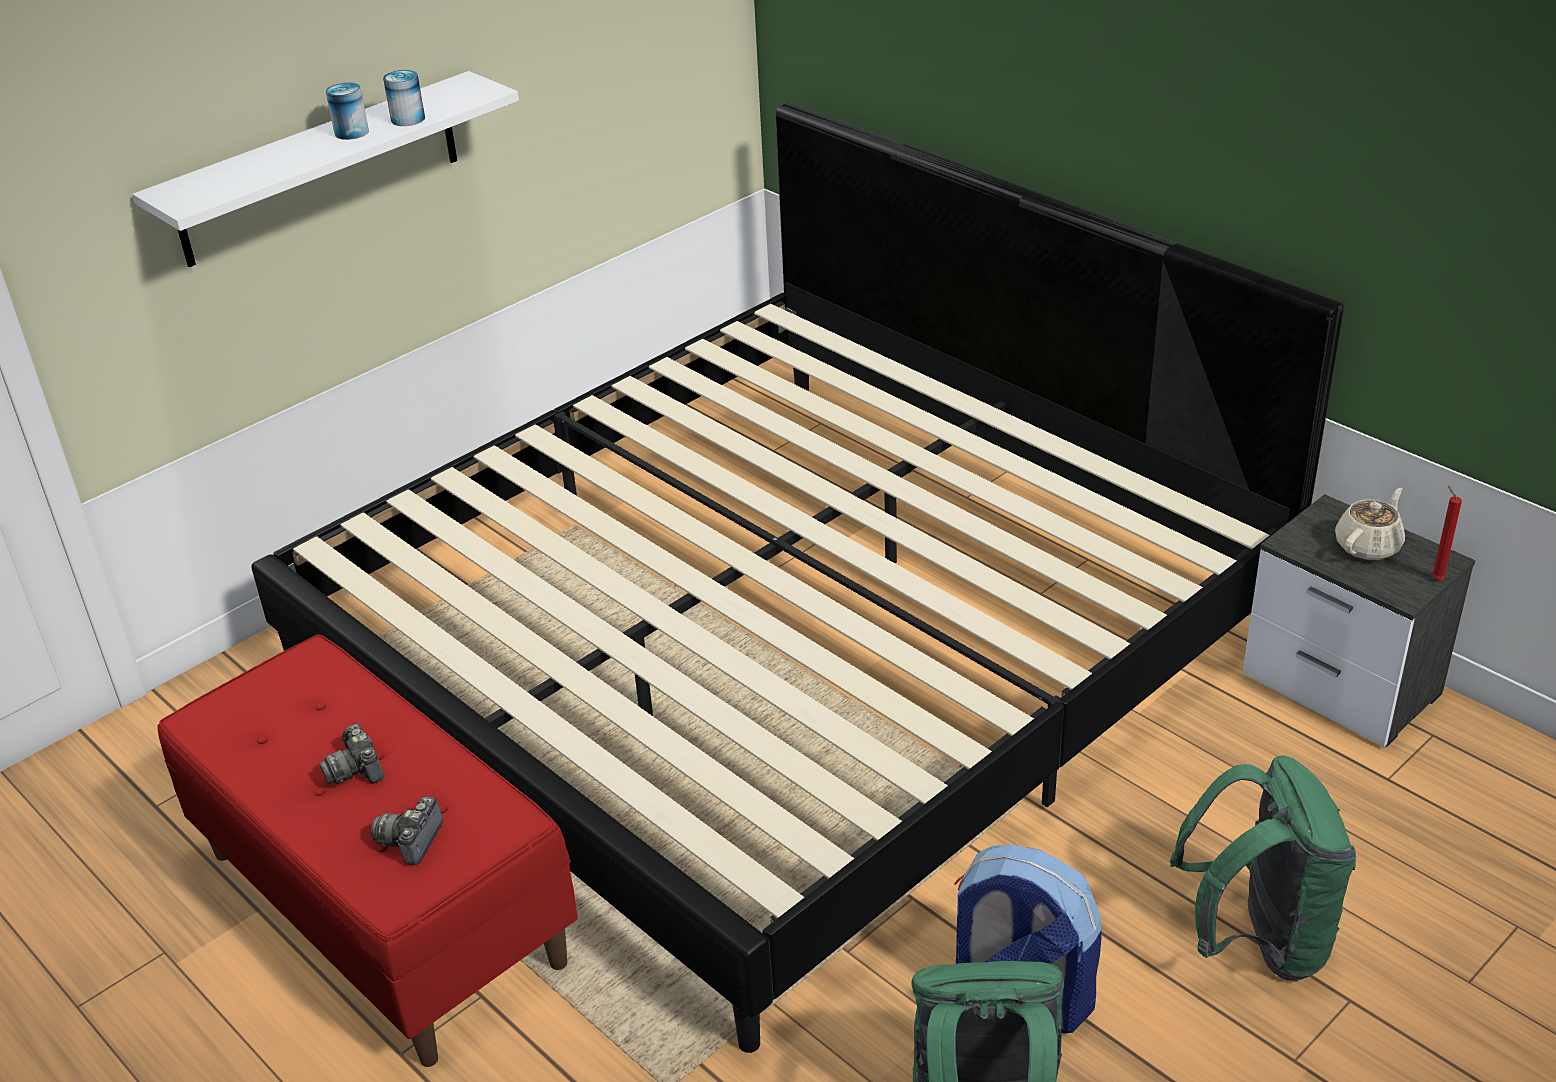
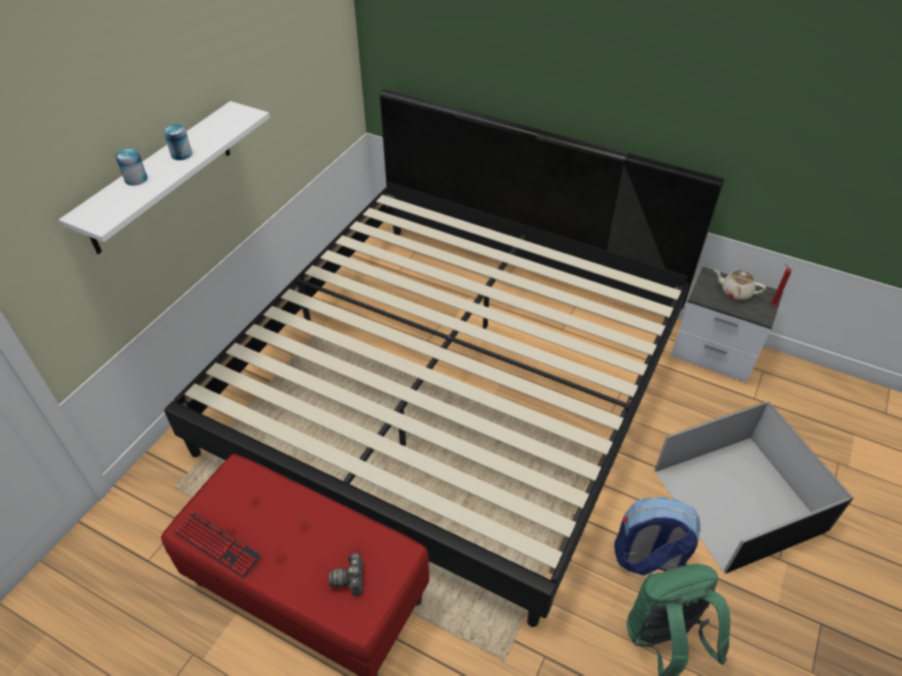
camera: 20 degrees left, 10 degrees up
(233, 752) = (218, 545): none -> keyboard
(356, 769) = (296, 539): camera -> none
(408, 119) = (212, 140): can -> can (136, 179)
(1257, 940) = (737, 498): green backpack -> black storage box
(1368, 546) = (735, 292): beige teapot -> beige teapot turned 90 degrees counterclockwise

